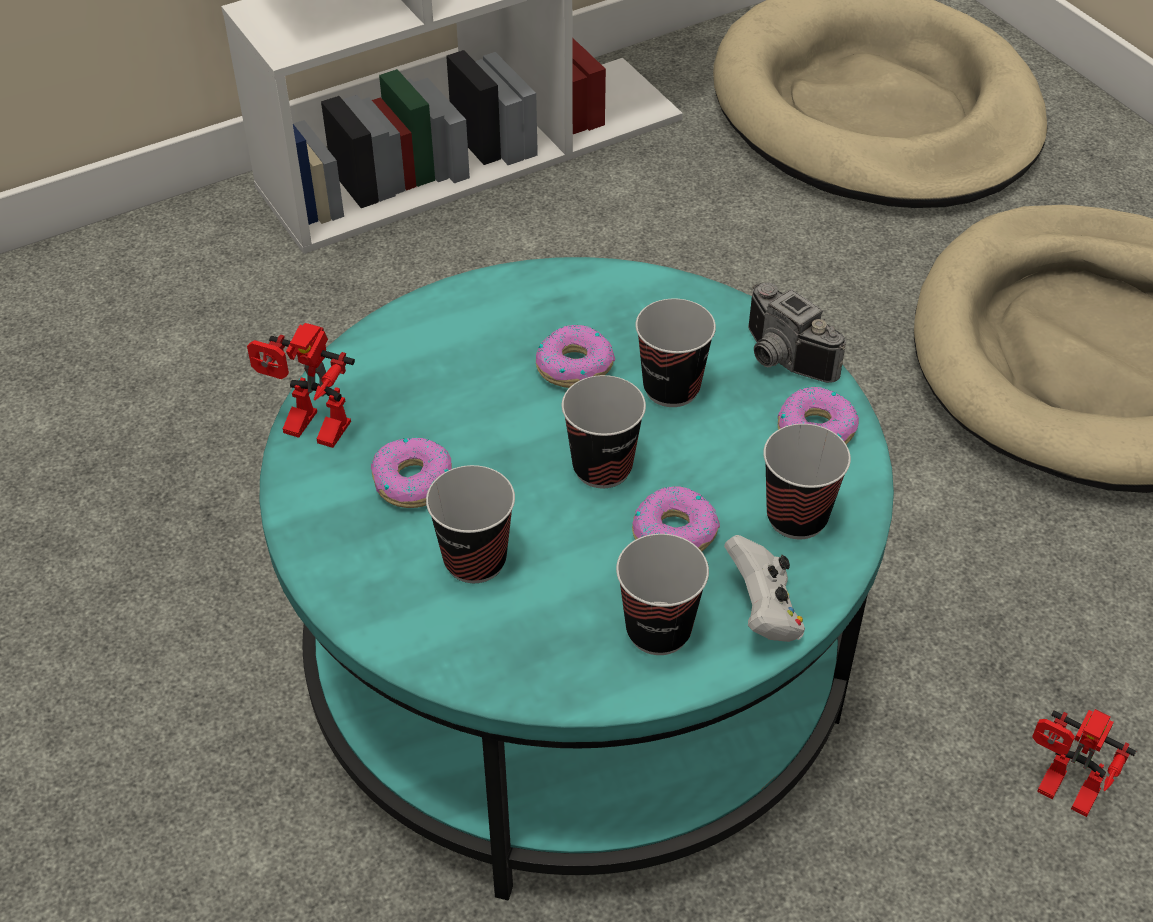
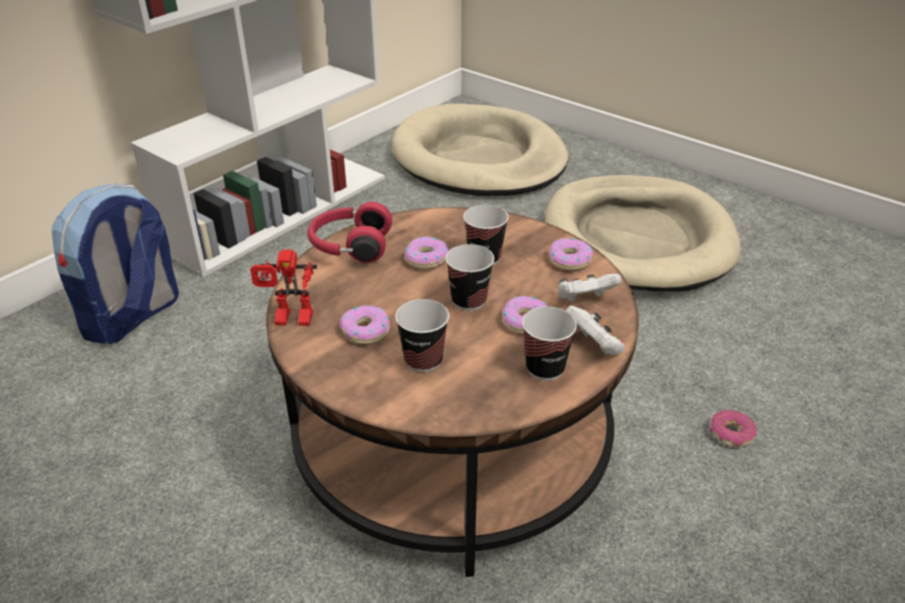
camera: 20 degrees left, 10 degrees down
(173, 303) = (132, 317): none -> backpack
(462, 311) = (350, 247): none -> red headphones
(577, 662) = (452, 440): turquoise coffee table -> brown coffee table
(780, 360) = (533, 234): camera -> none
(797, 517) = (584, 300): cup -> white game controller
(1061, 794) = (730, 434): toy robot -> donut

